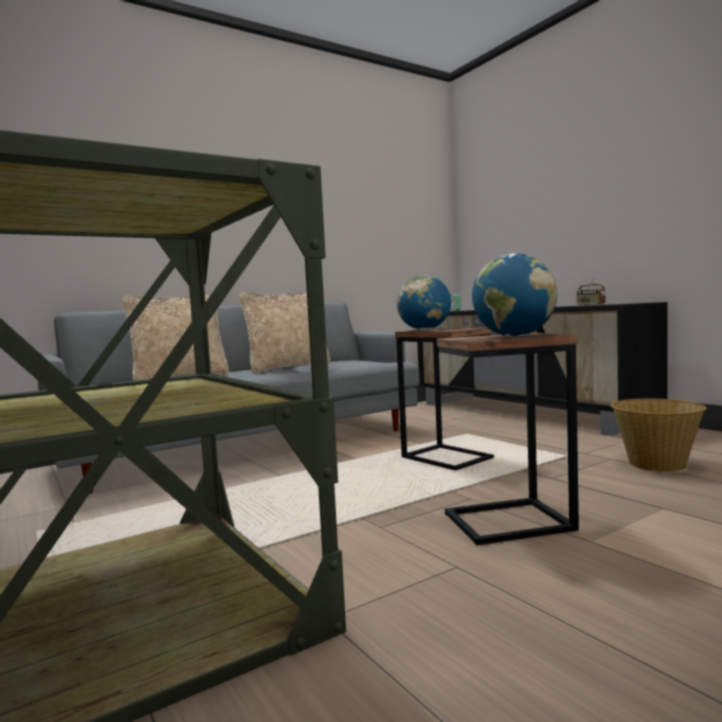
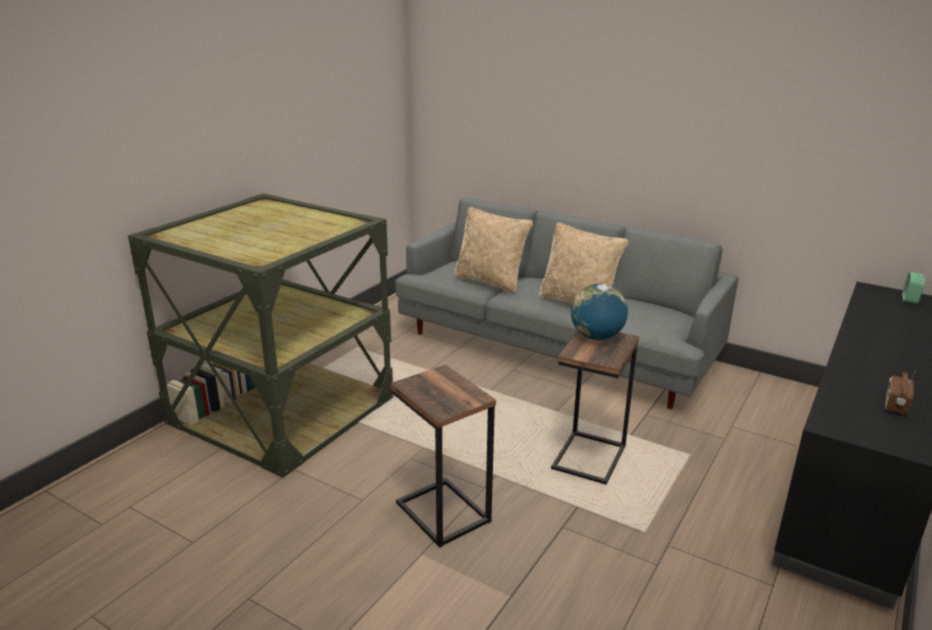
camera: 65 degrees right, 20 degrees up
(514, 336) = (434, 396): globe -> none
(657, 464) = (657, 599): basket -> none

